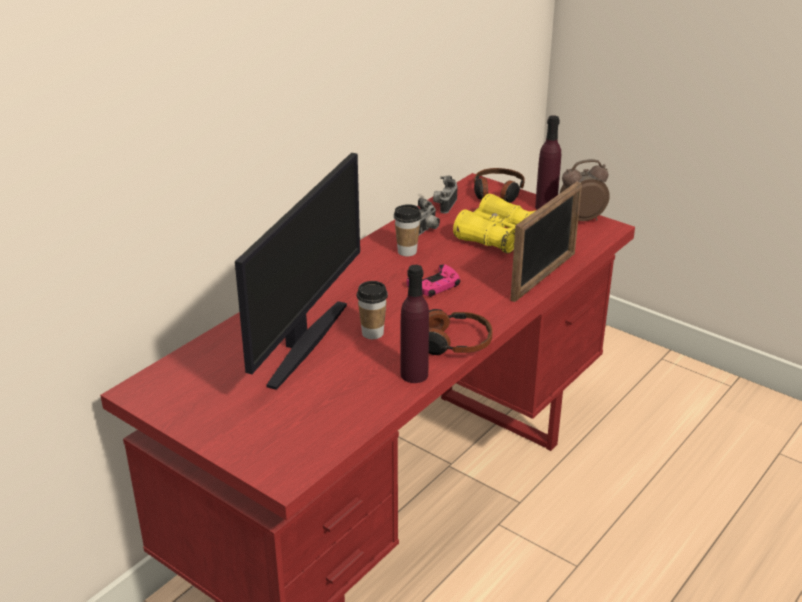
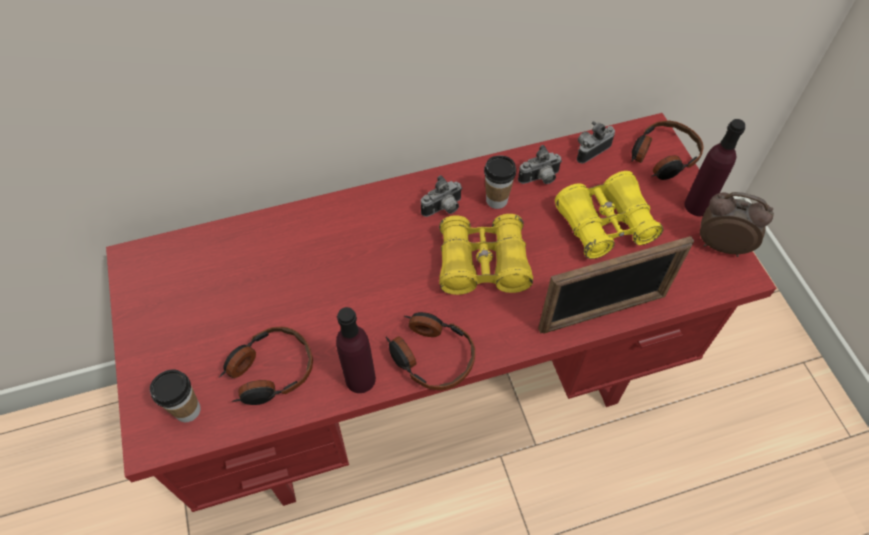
camera: 35 degrees right, 25 degrees up
(304, 342) = (303, 276): monitor -> none
(338, 400) = (269, 372): none -> headphones
(372, 269) = (443, 209): none -> camera
(372, 333) = (371, 299): cup -> cup (187, 410)
(435, 285) = (482, 264): pink game controller -> yellow binoculars

